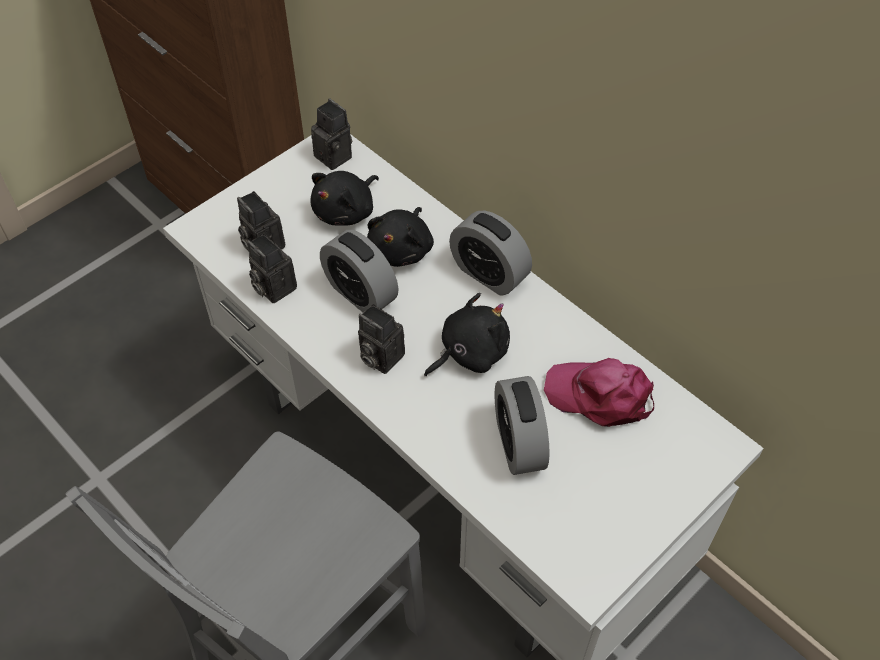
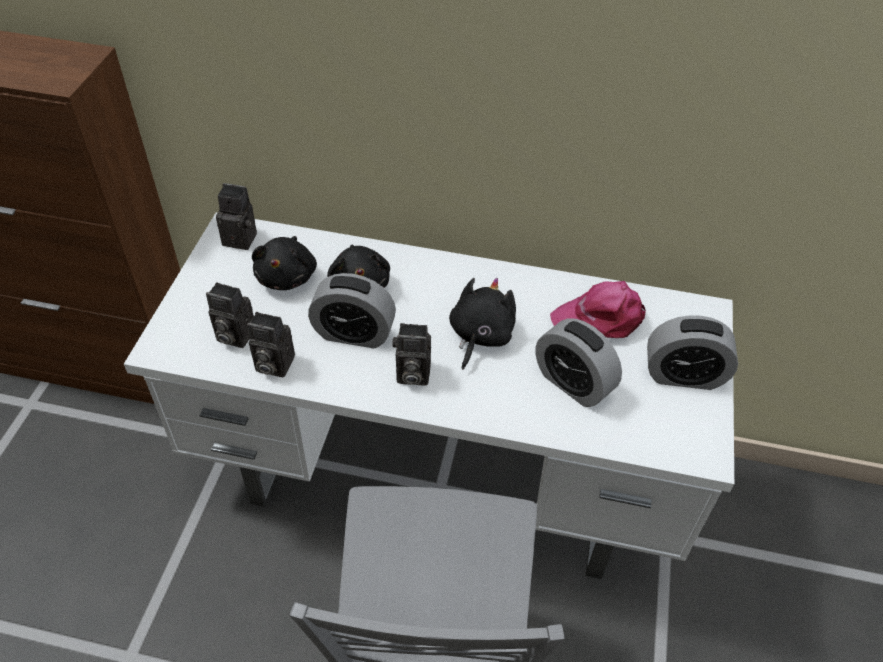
camera: 35 degrees left, 5 degrees down
(489, 274) = (444, 272): alarm clock -> alarm clock (683, 375)

